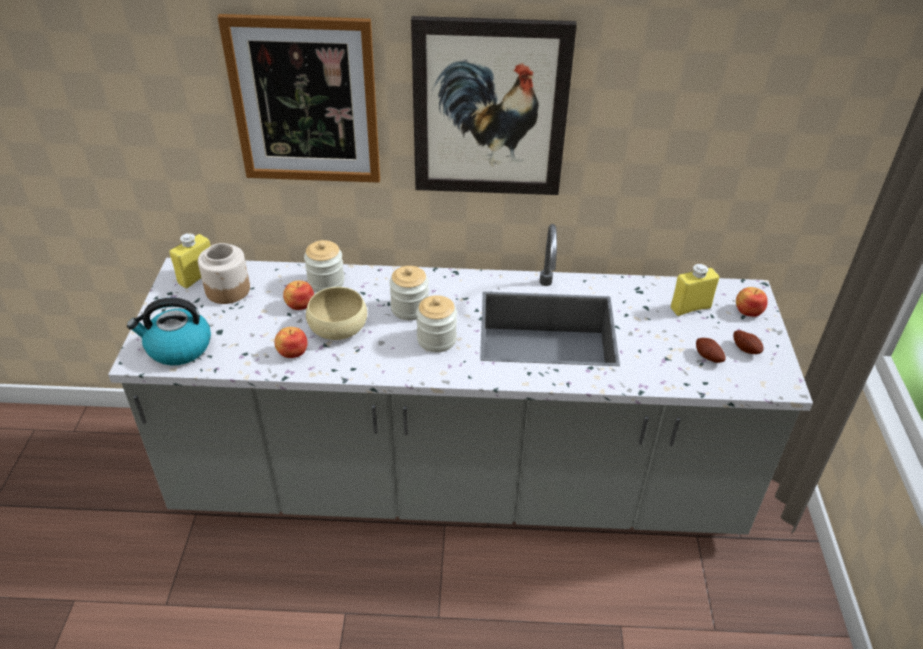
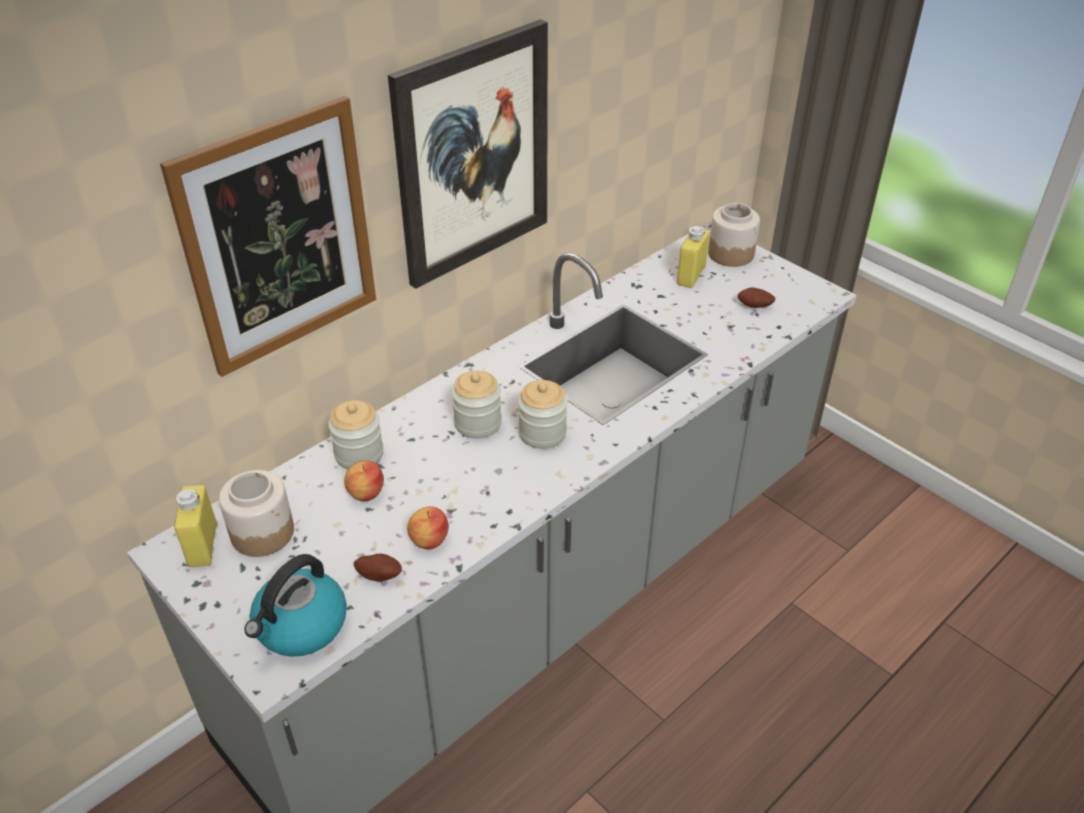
camera: 45 degrees left, 0 degrees up
(338, 327) = (436, 486): beige bowl -> none
(746, 349) = (768, 283): potato -> potato (379, 575)
(748, 311) = (730, 253): apple -> jar

